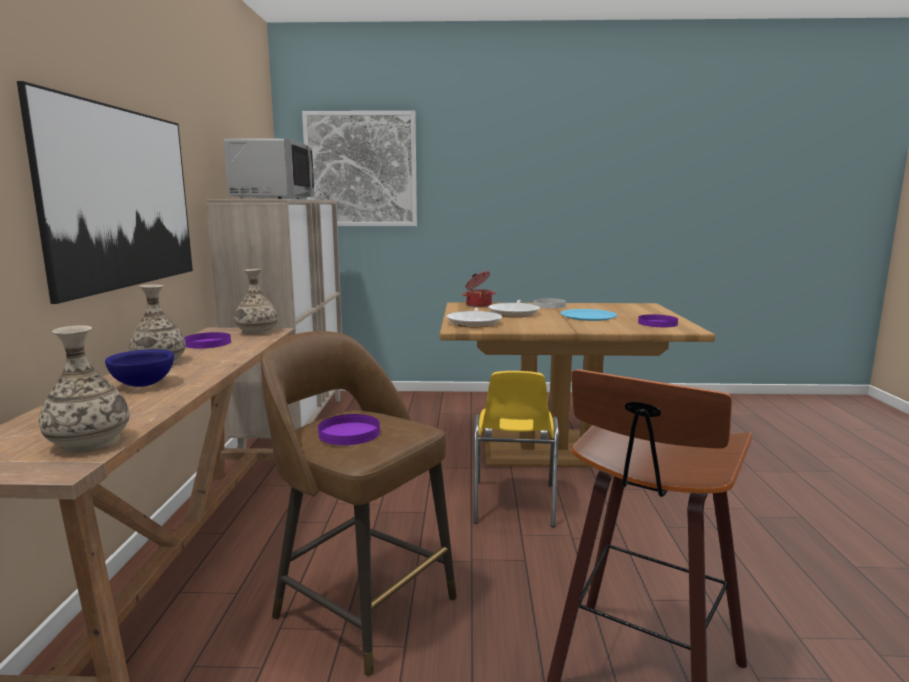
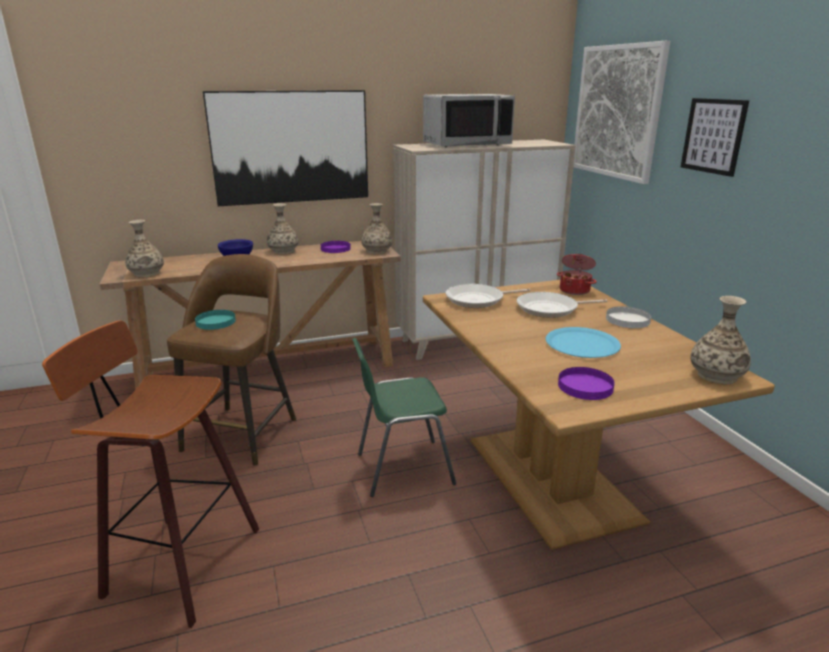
camera: 70 degrees right, 10 degrees up
(349, 433) = (216, 322): purple plate -> turquoise plate
(477, 181) = (713, 136): none -> picture
(513, 504) = (402, 468): yellow chair -> green chair
(645, 306) = (716, 375): none -> vase

